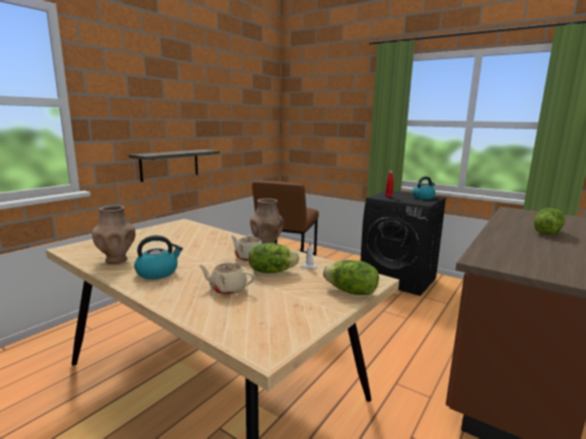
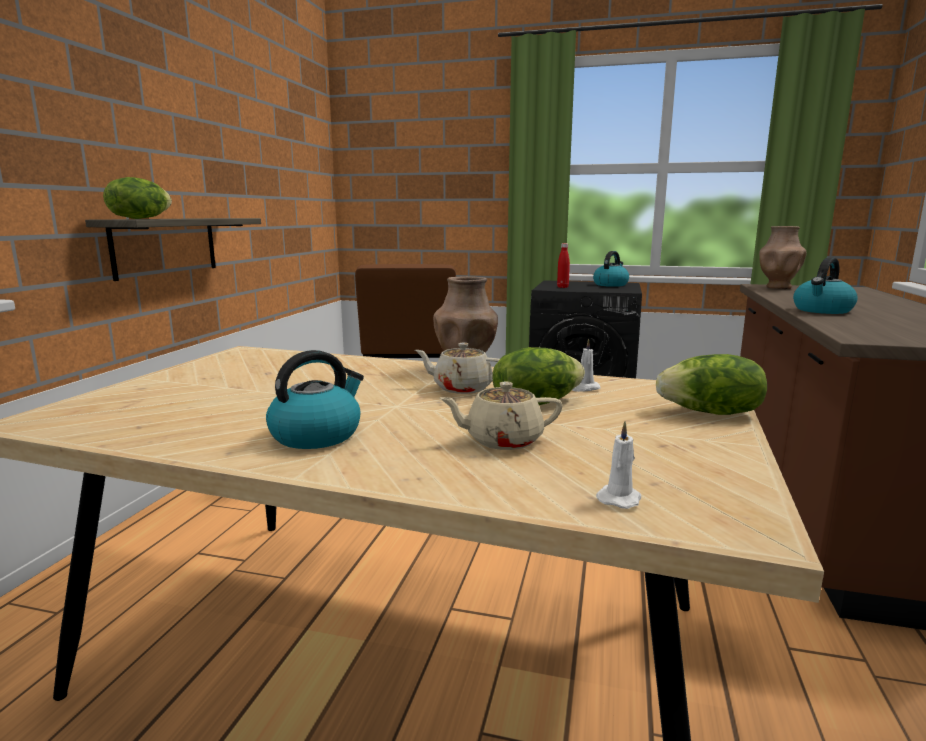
camera: 20 degrees left, 0 degrees up
(117, 260) = (187, 426): brown vase -> brown vase (777, 287)
(234, 326) = (619, 498): none -> white candle
(504, 236) = (822, 310): none -> kettle
(546, 232) = (858, 303): lettuce -> lettuce (140, 218)

